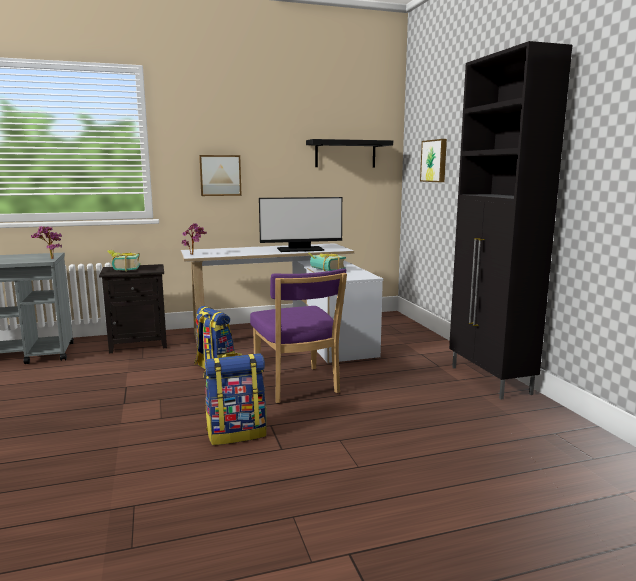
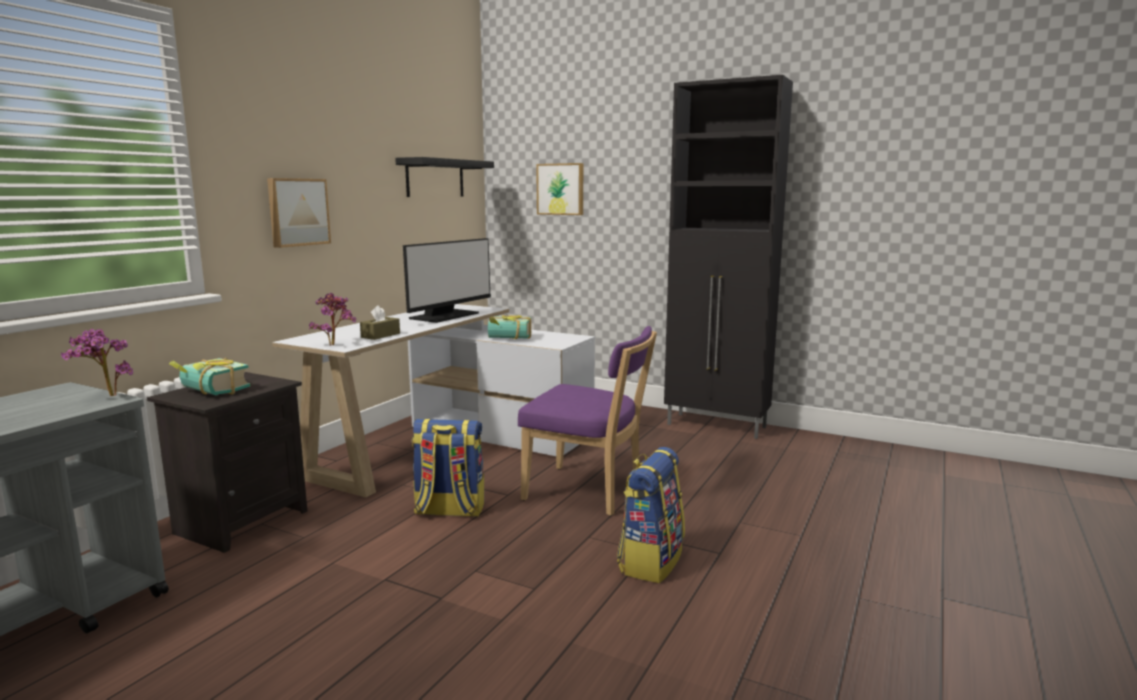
camera: 45 degrees left, 0 degrees up
(229, 254) = (380, 335): none -> brown tissue box

